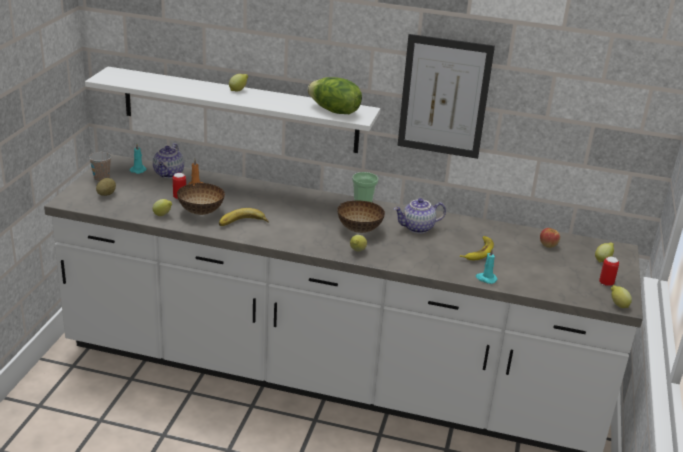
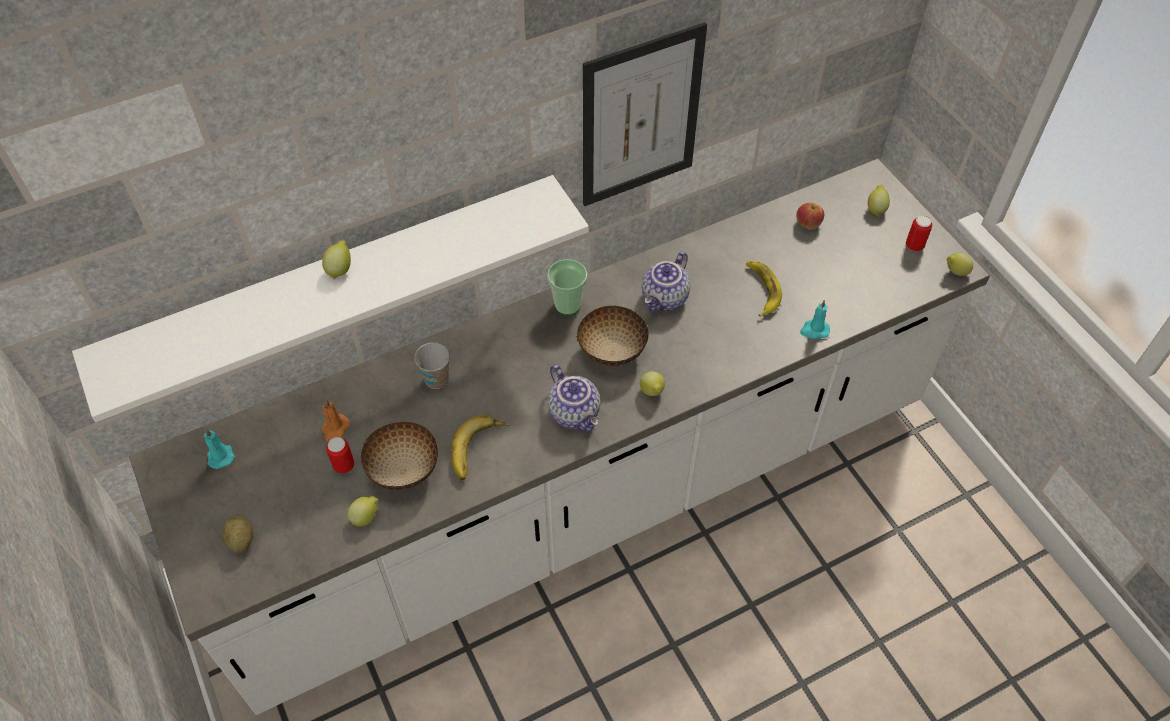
camera: 40 degrees left, 25 degrees up
(101, 178) = (193, 514): cup -> cup (436, 379)
(169, 174) = (271, 430): teapot -> teapot (575, 413)
(334, 111) = (513, 225): lettuce -> none

